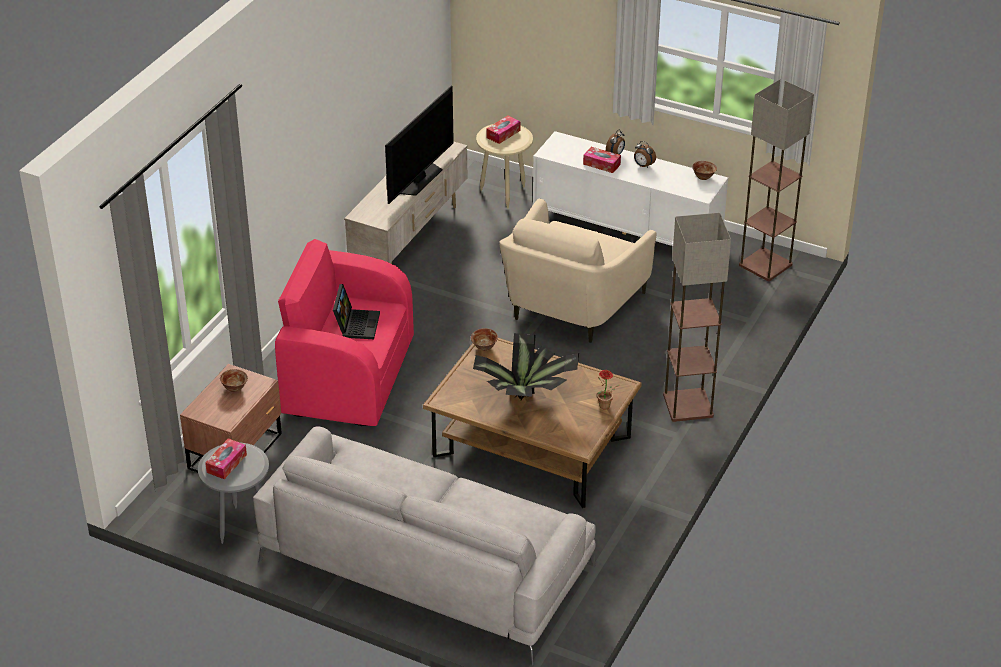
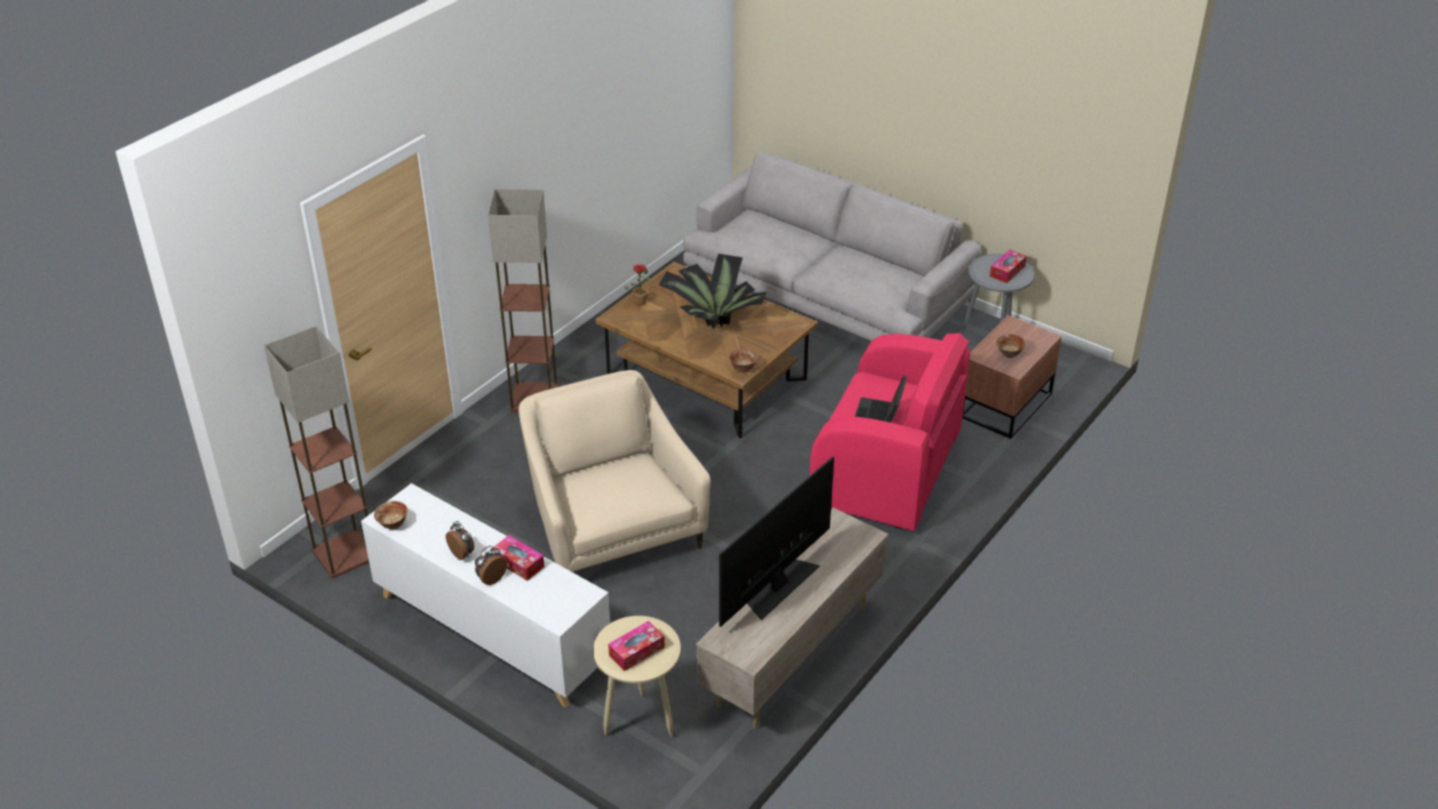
camera: 170 degrees left, 0 degrees up
(571, 306) = (611, 525): beige armchair -> beige armchair turned 60 degrees counterclockwise

